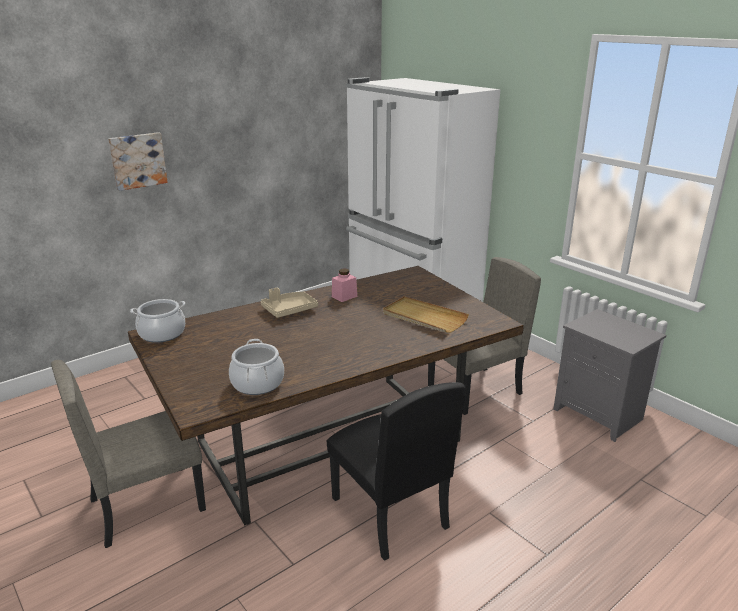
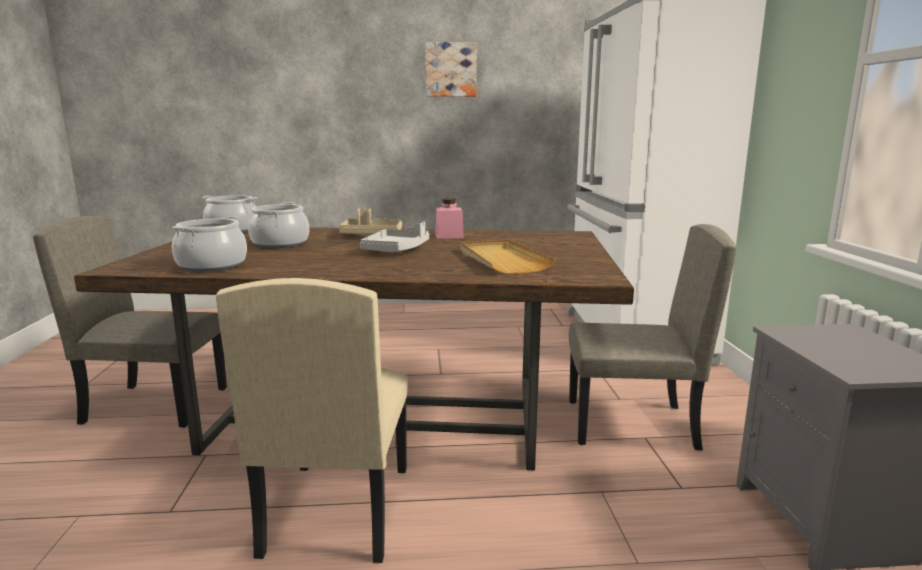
camera: 35 degrees right, 10 degrees down
(137, 160) = (344, 99): picture -> picture (450, 70)
(245, 341) = (280, 243): none -> cooking pot
(343, 325) = (396, 250): none -> grey tray
(388, 513) = (336, 509): black chair -> beige chair

